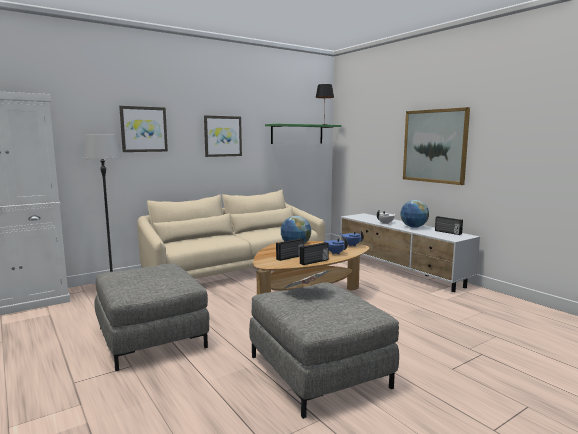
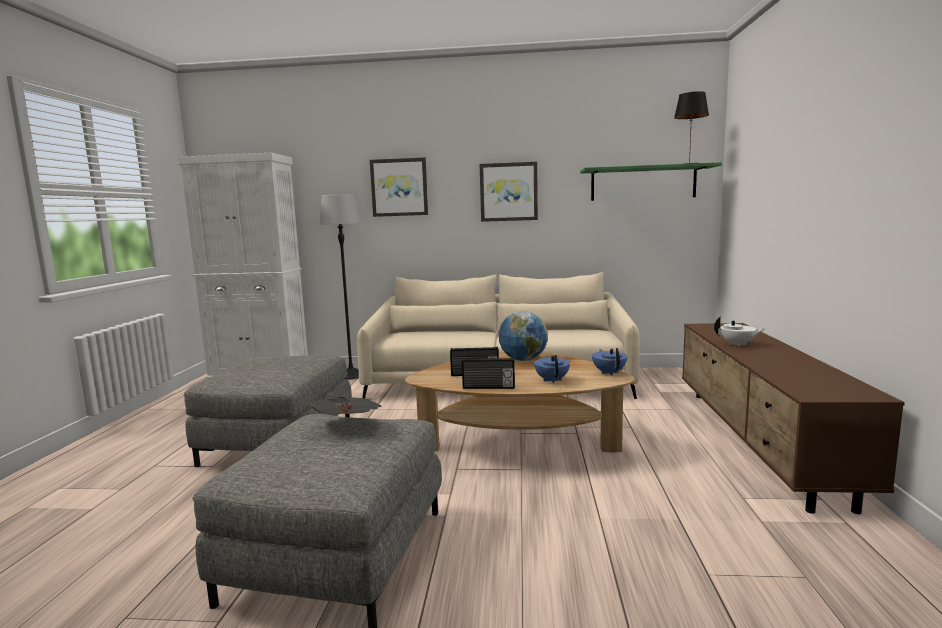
camera: 40 degrees right, 0 degrees up
(400, 270) = (758, 441): white tv stand -> brown tv stand
(413, 227) = (779, 359): globe -> none
(434, 146) = (845, 189): picture -> none
(447, 232) = (834, 380): radio -> none

